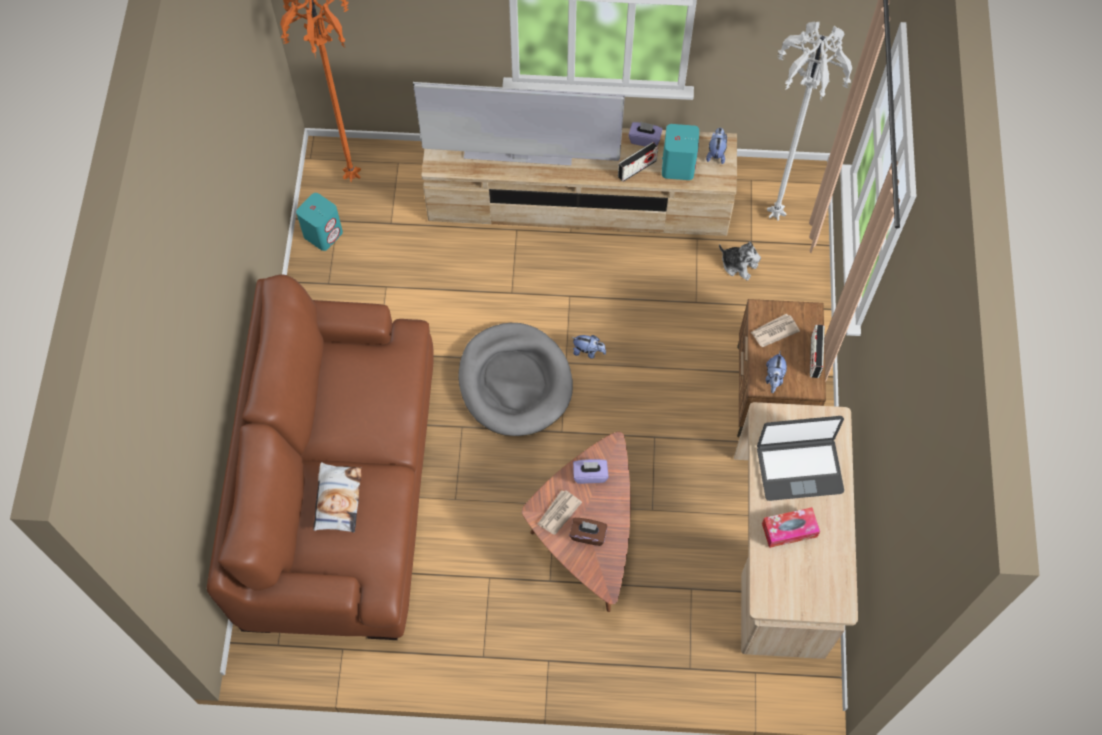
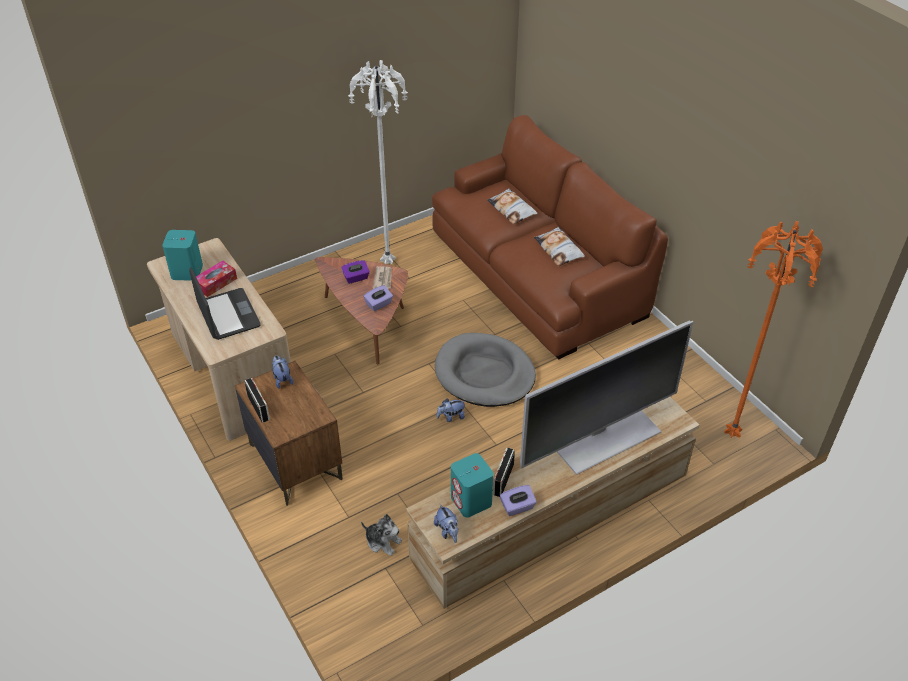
camera: 145 degrees right, 20 degrees down
(323, 234) = (704, 388): turquoise speaker -> turquoise speaker (187, 272)
(346, 398) = (559, 250): none -> pillow
(588, 535) = (356, 278): brown tissue box -> purple tissue box
(738, 265) = (383, 541): plush toy -> plush toy turned 150 degrees counterclockwise
(774, 216) = (379, 602): white floor lamp -> white floor lamp (388, 262)
(774, 331) = (301, 408): newspaper -> none
(799, 468) = (227, 315): laptop -> laptop turned 105 degrees clockwise

